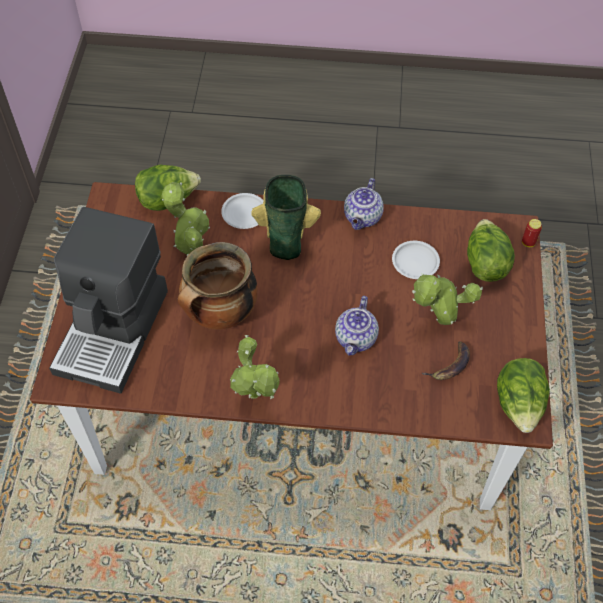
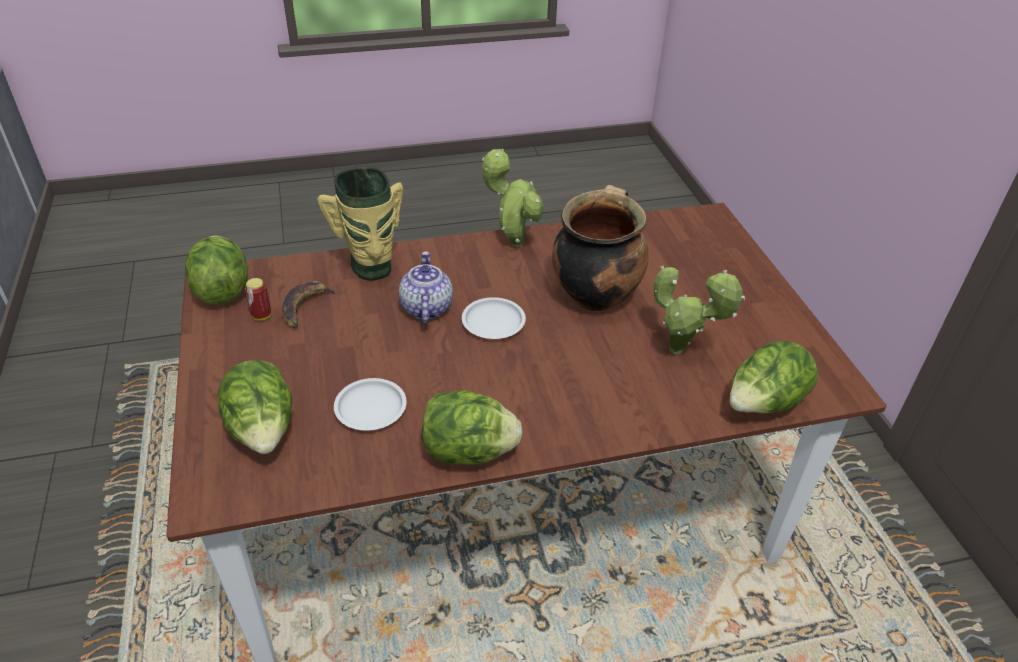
camera: 160 degrees right, 15 degrees down
(114, 330) = (697, 260): coffee machine -> none
(245, 213) = (645, 414): white plate -> white plate (493, 322)
(286, 243) = (564, 389): vase -> vase (372, 268)
(362, 218) = (468, 451): teapot -> lettuce
(438, 322) = (326, 345): potted plant -> none
(528, 242) = (190, 480): can -> can (262, 316)

